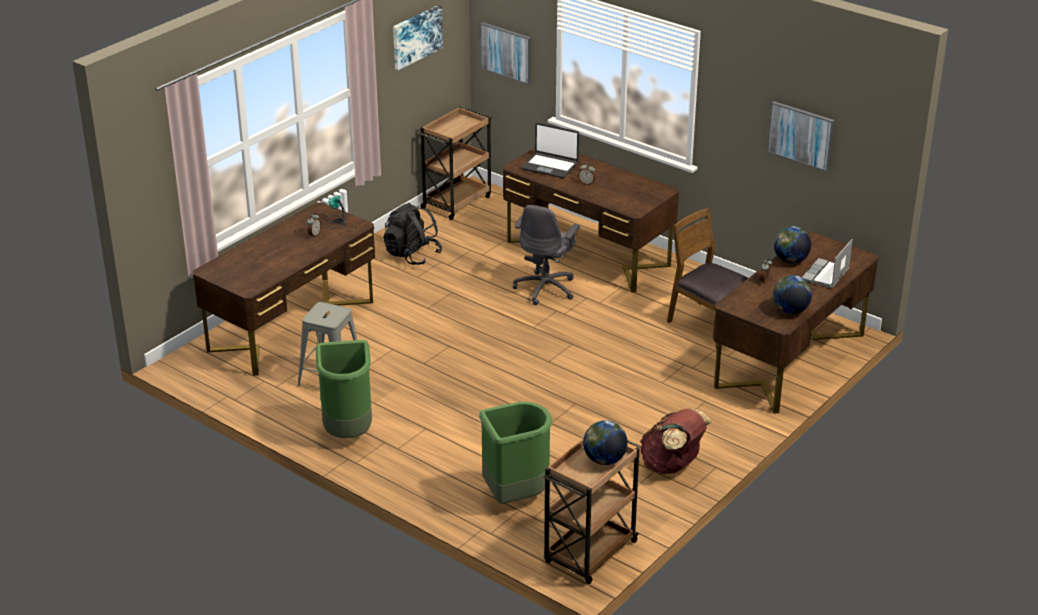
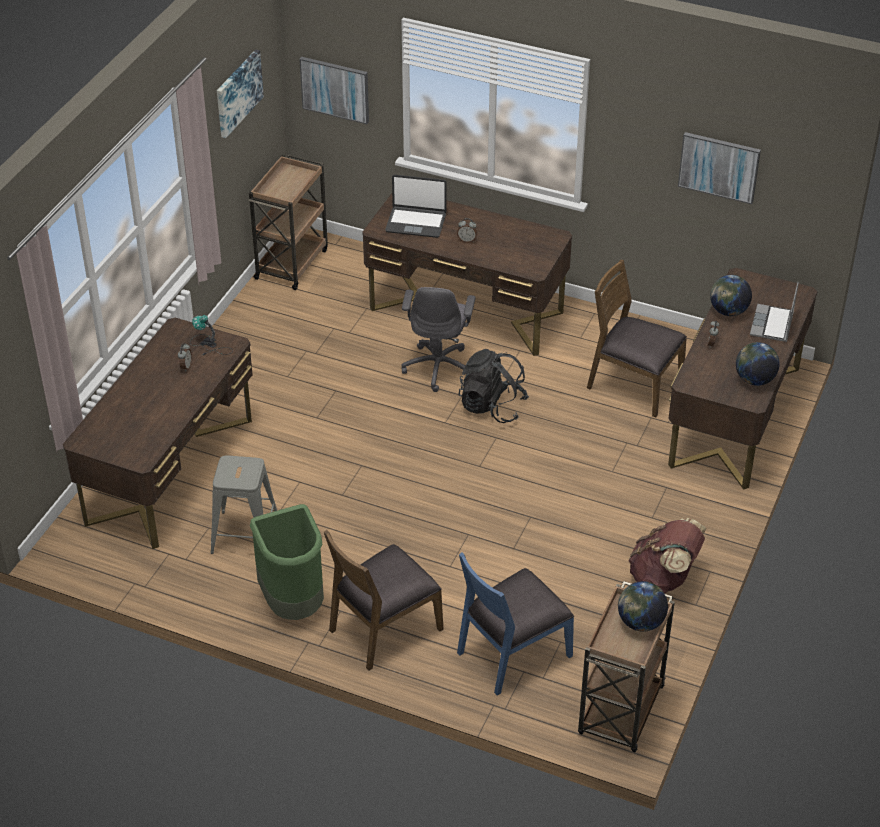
camera: 15 degrees left, 10 degrees up
(412, 255) = (270, 347): black backpack -> black backpack (492, 406)
(414, 460) = (384, 629): none -> brown chair
(515, 495) = (512, 653): green trash can -> blue chair

